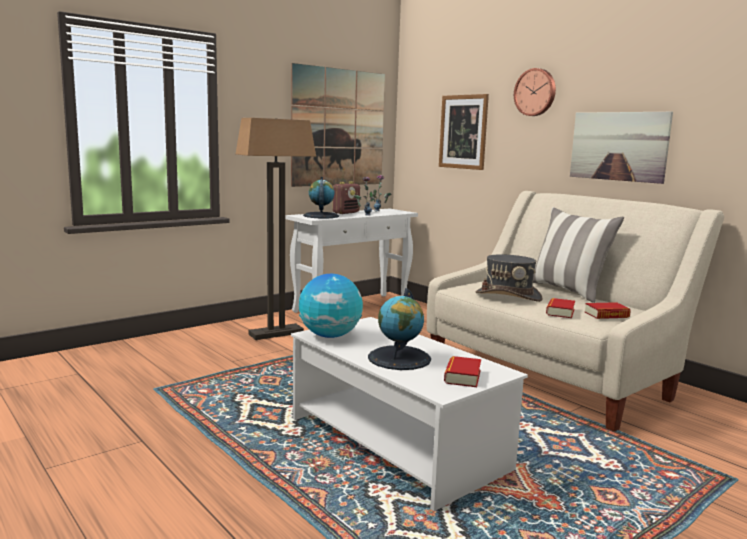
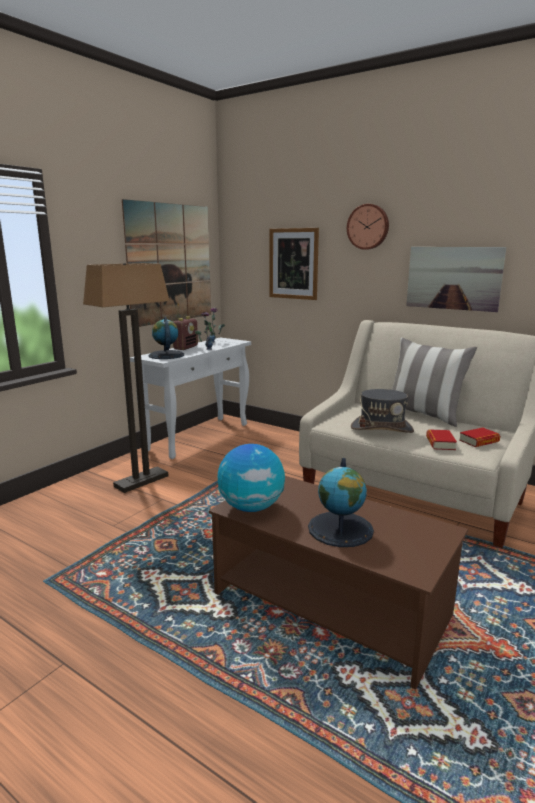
camera: 15 degrees left, 5 degrees up
(397, 444) = (331, 605): white coffee table -> brown coffee table
(462, 376) = (416, 544): book -> none

